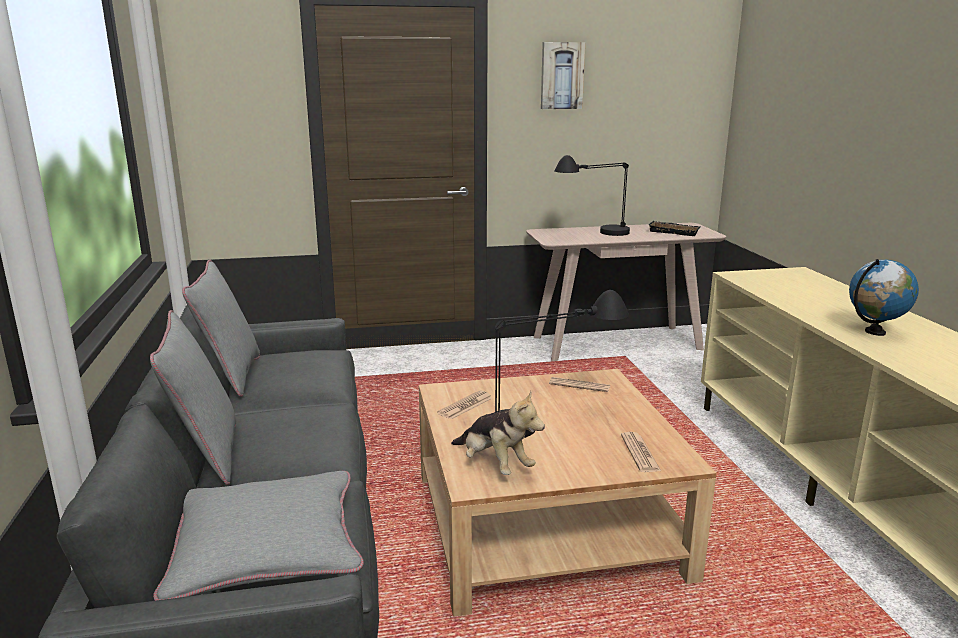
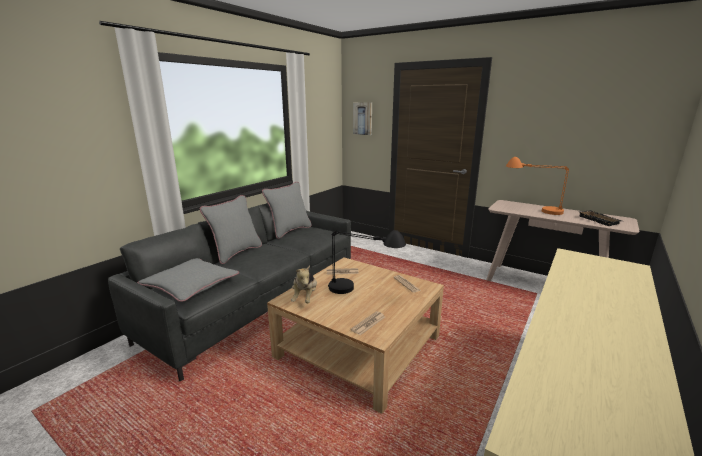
camera: 45 degrees right, 0 degrees up
(561, 76) = (536, 106): picture -> picture (363, 118)
(593, 235) = (533, 210): black table lamp -> orange table lamp
(875, 332) = (580, 318): globe -> none

